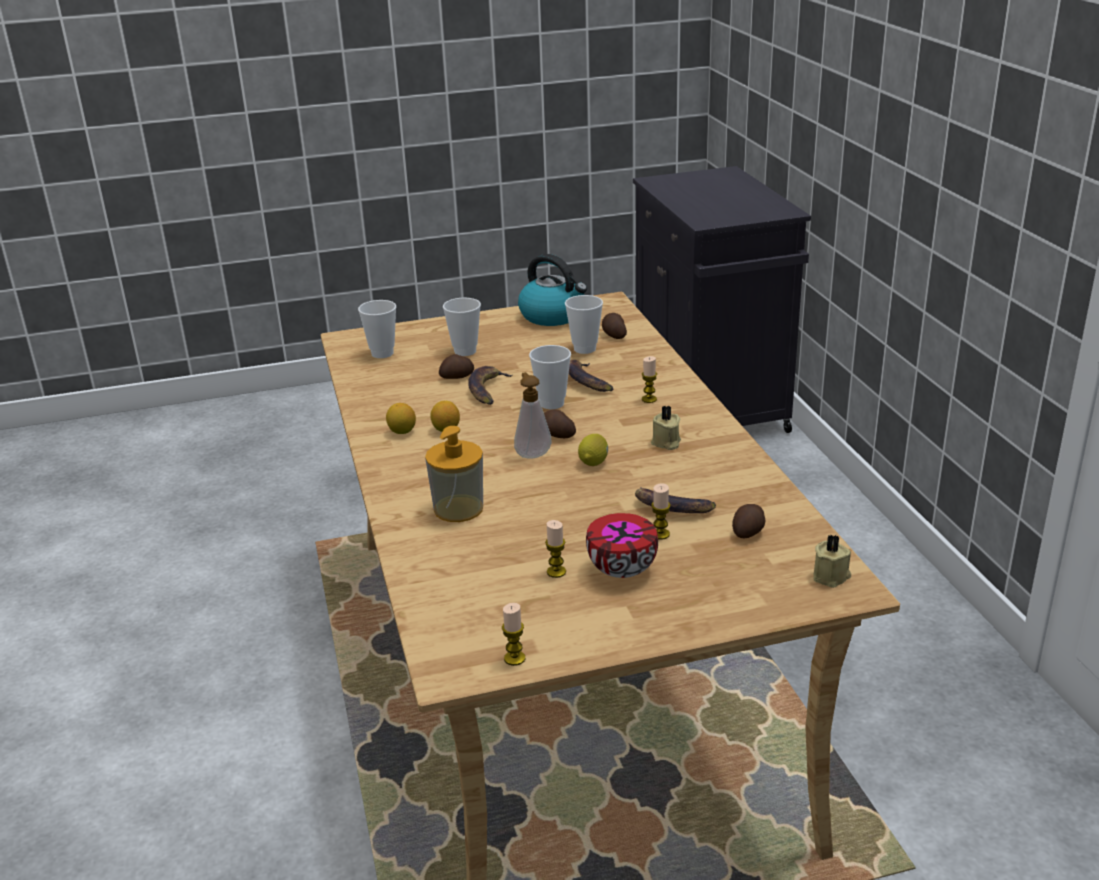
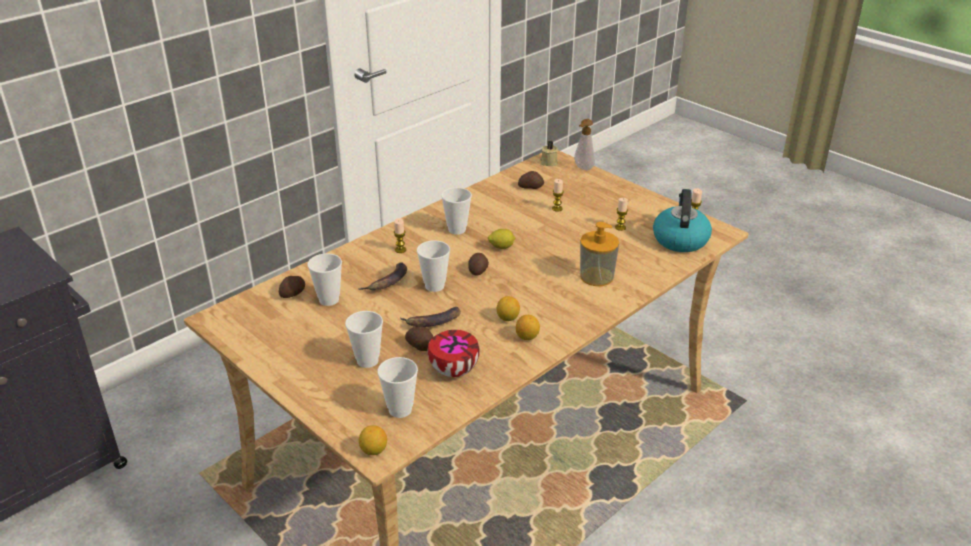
camera: 120 degrees left, 5 degrees up
(351, 337) = (374, 450): none -> lemon
(532, 453) = (510, 272): soap dispenser -> soap dispenser (582, 168)
(553, 316) = (263, 338): kettle -> kettle (680, 239)
(623, 569) = (597, 211): bowl -> bowl (452, 370)
(666, 443) = (457, 229): beige candle -> cup
(671, 507) = (528, 211): banana -> none

